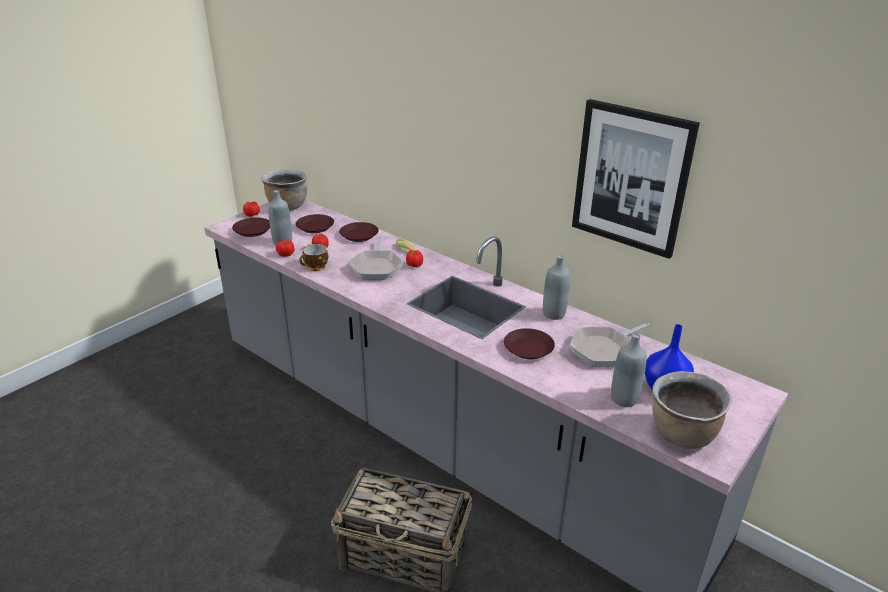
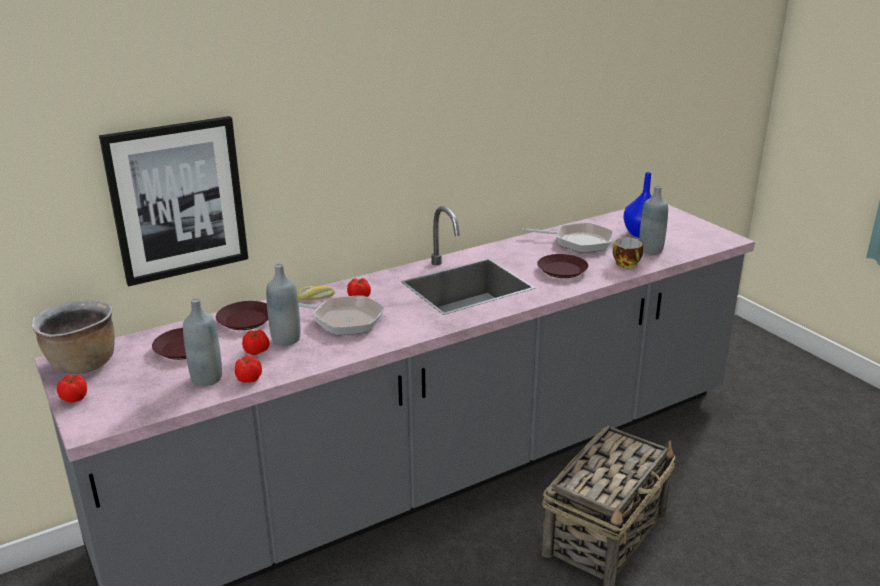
camera: 70 degrees left, 5 degrees down
(252, 230) = (136, 401): brown plate -> none
(315, 267) = (308, 360): cup -> cup (628, 264)
(554, 314) = (510, 249): grey bottle -> grey bottle (286, 339)
(604, 349) = (579, 242): frying pan -> frying pan turned 60 degrees counterclockwise
(631, 178) = (534, 87): picture -> picture (177, 200)
(681, 435) = (699, 242): brown cooking pot -> none

